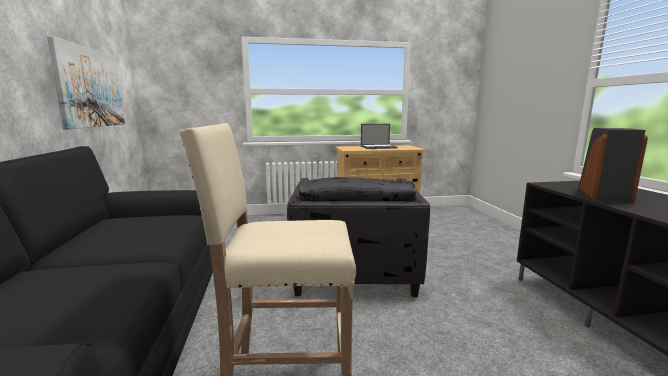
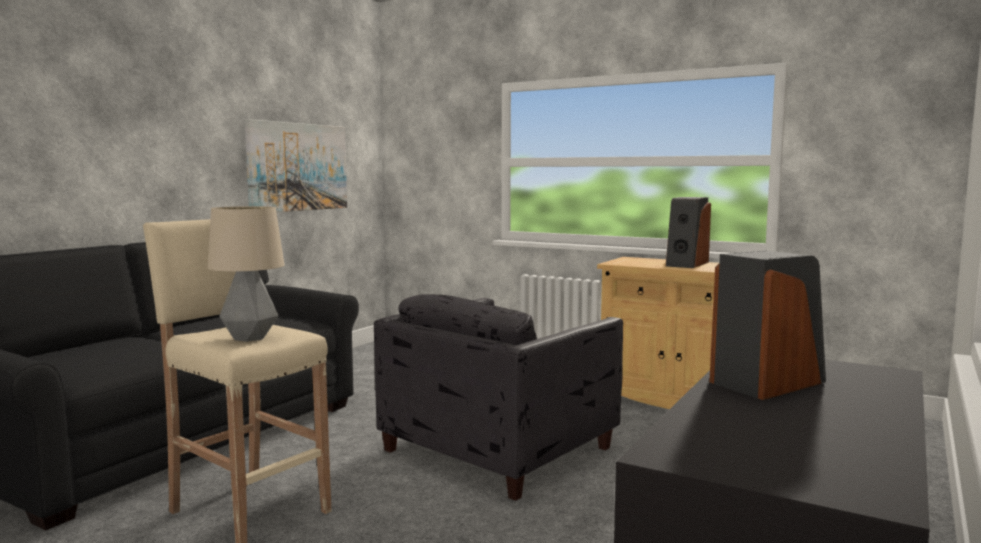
camera: 40 degrees right, 5 degrees down
(313, 236) = (249, 338): none -> table lamp
(378, 147) = (686, 264): laptop -> speaker

